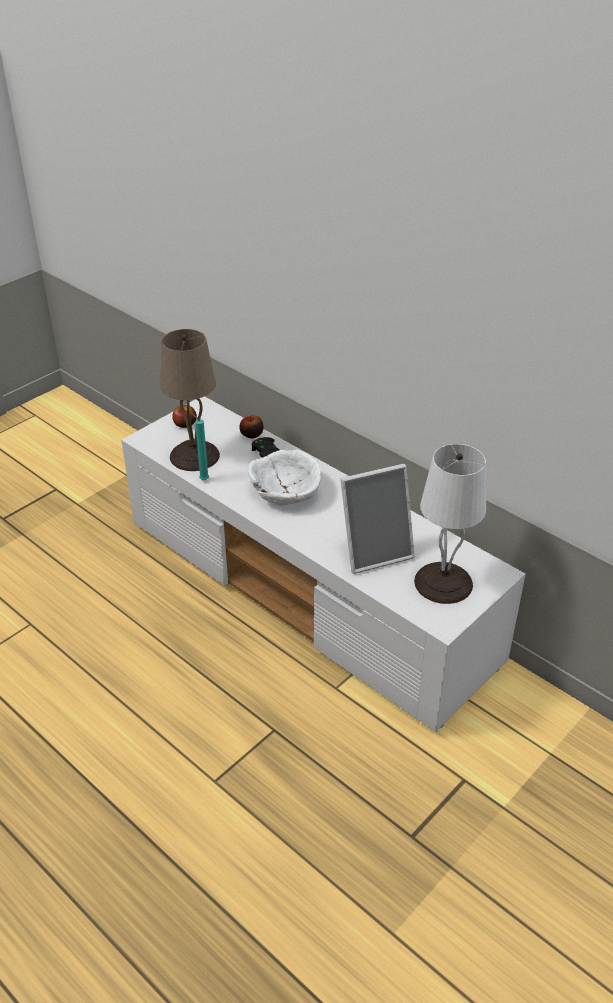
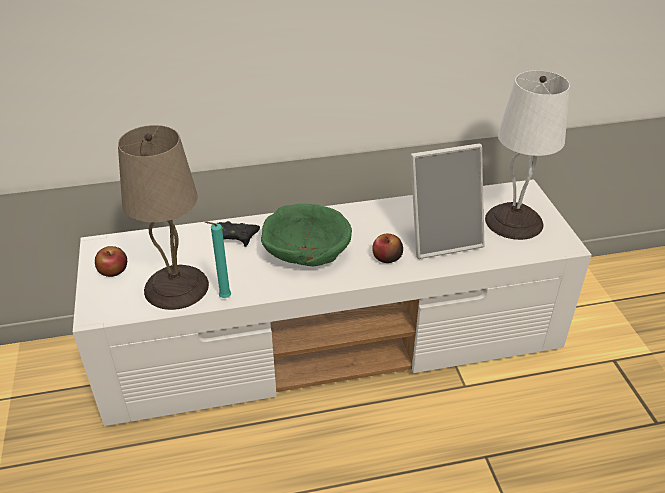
camera: 55 degrees left, 0 degrees up
(251, 434) = (191, 234): apple -> apple (387, 257)
(285, 491) = (305, 251): white bowl -> green bowl
(374, 551) = (442, 238): picture frame -> picture frame turned 60 degrees clockwise

